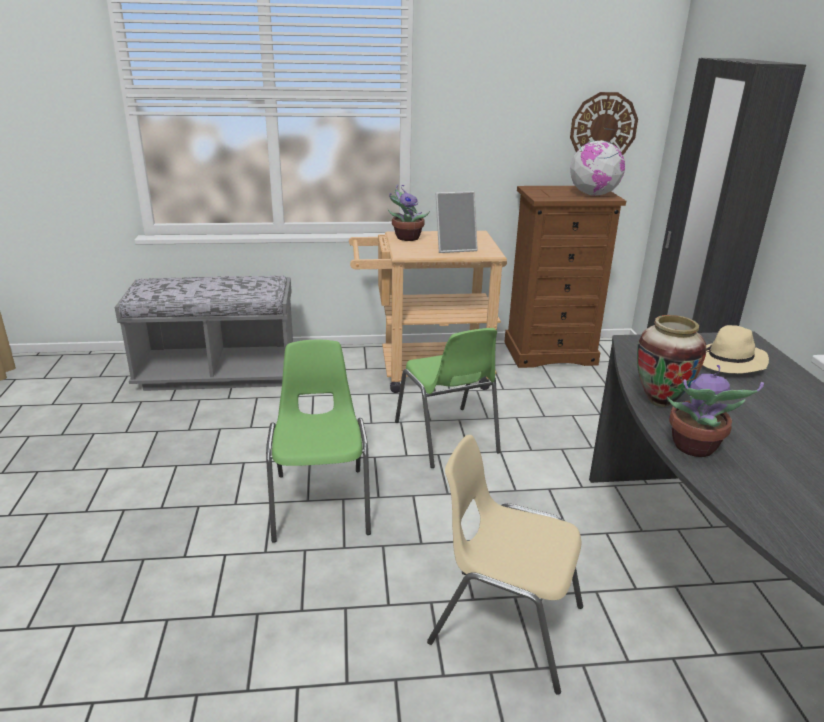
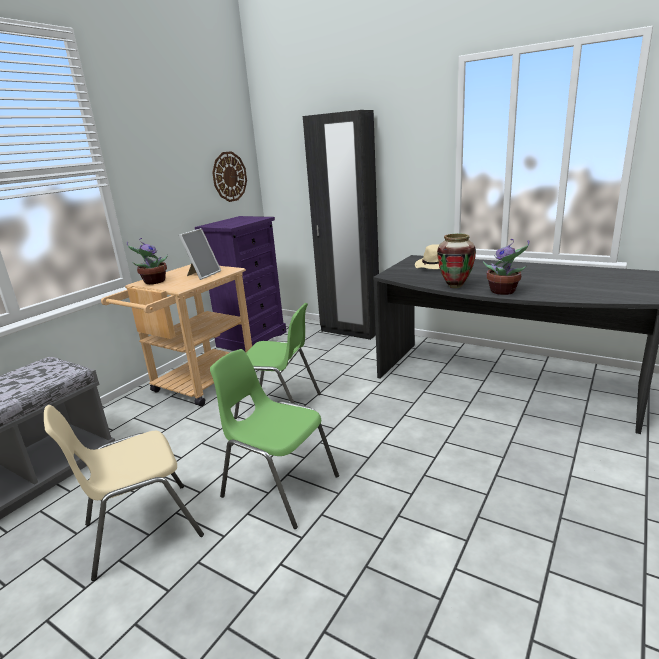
camera: 50 degrees left, 5 degrees down
(504, 624) = (463, 454): beige chair -> beige chair (140, 529)
(550, 353) = (252, 339): brown dresser -> purple dresser
(593, 194) = (250, 219): globe -> none

